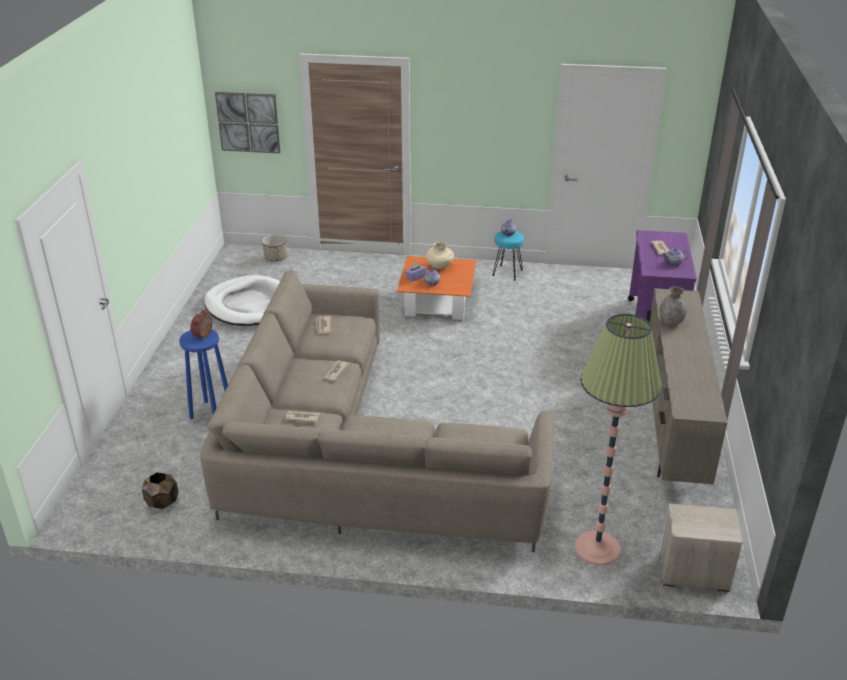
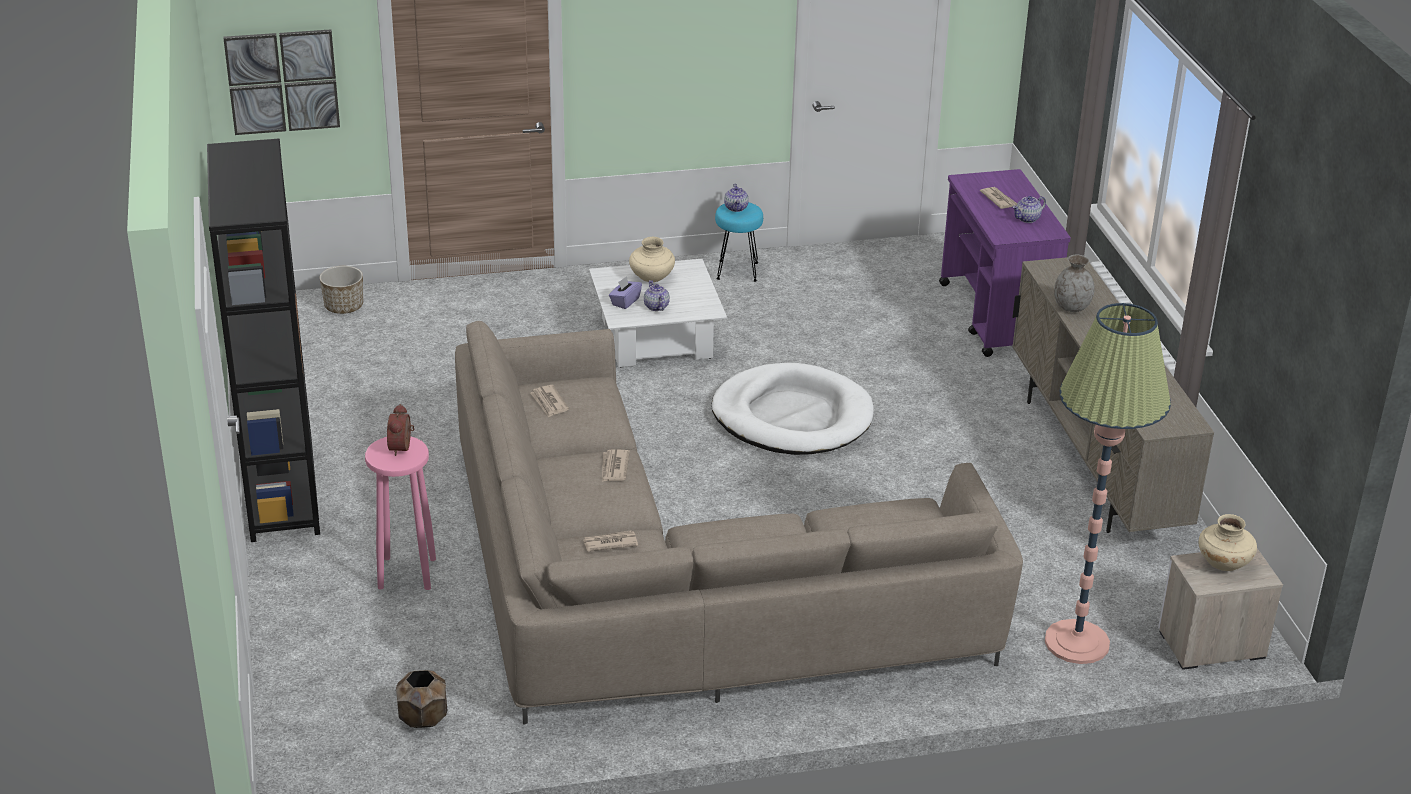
camera: 20 degrees left, 0 degrees up
(177, 351) = (282, 489): none -> black bookcase
(210, 413) = (406, 574): blue stool -> pink stool
(249, 305) = (352, 393): white dog bed -> white dog bed (792, 417)
(437, 303) = (656, 338): orange coffee table -> white coffee table
(705, 517) = (1223, 563): none -> beige vase

